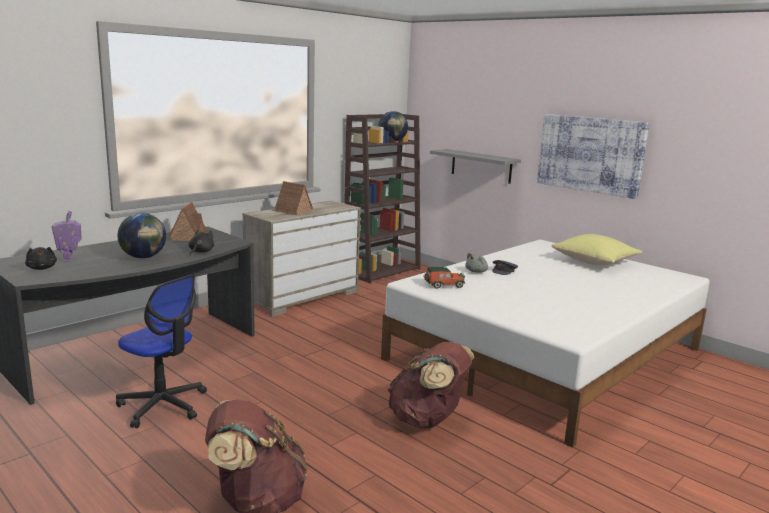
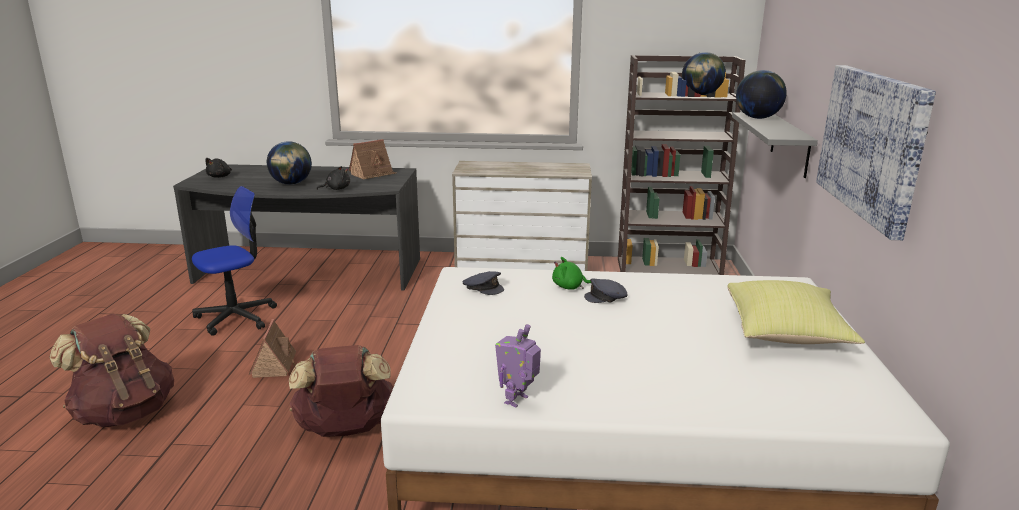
camera: 50 degrees right, 5 degrees up
(69, 260) = (250, 174): toy robot -> toy robot (517, 400)
(163, 405) = (236, 317): office chair -> office chair turned 120 degrees counterclockwise
(292, 211) = (507, 167): toy house -> toy house (274, 365)
(443, 285) = (483, 288): toy car -> grey cap
(454, 152) = (757, 118): none -> globe
(477, 272) = (570, 287): grey plush toy -> green plush toy

